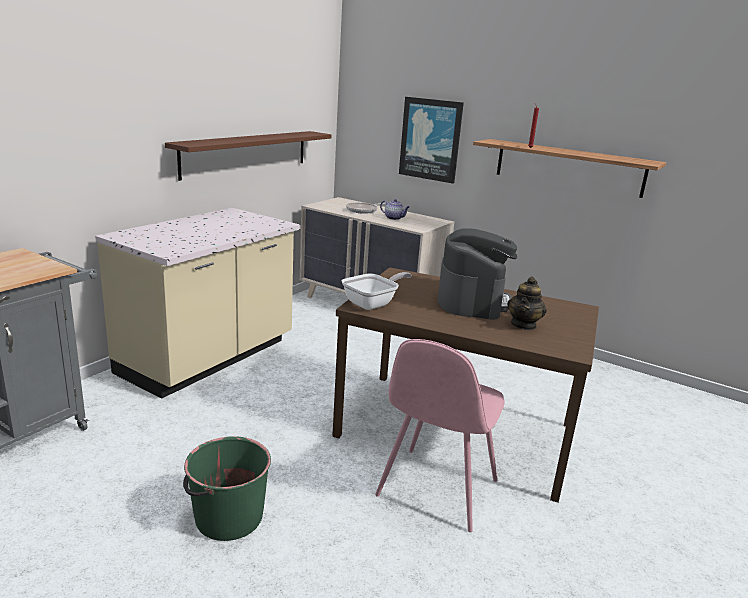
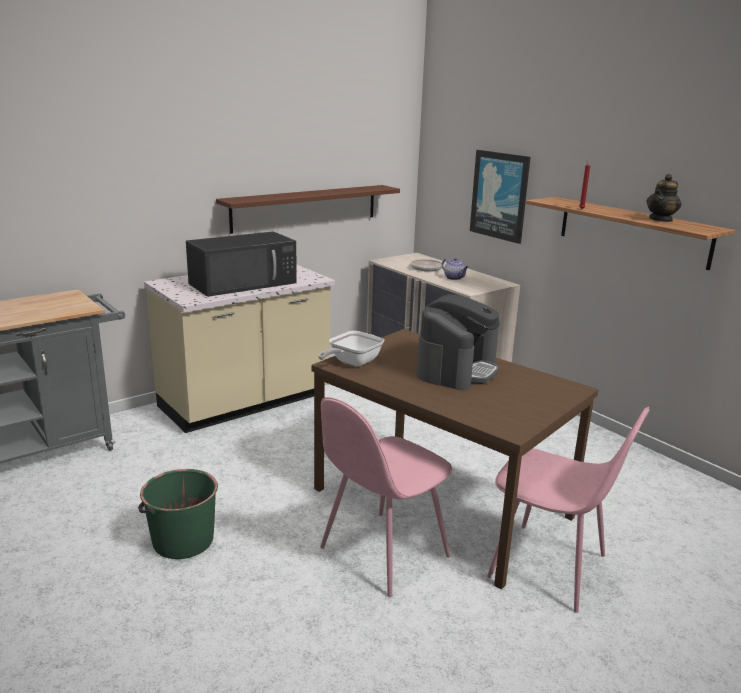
camera: 20 degrees right, 0 degrees up
(211, 231) = (244, 283): none -> black microwave
(373, 303) = (351, 363): frying pan -> frying pan turned 150 degrees clockwise
(524, 325) = (487, 399): teapot -> teapot (661, 219)
(583, 473) = (551, 567): none -> pink chair

